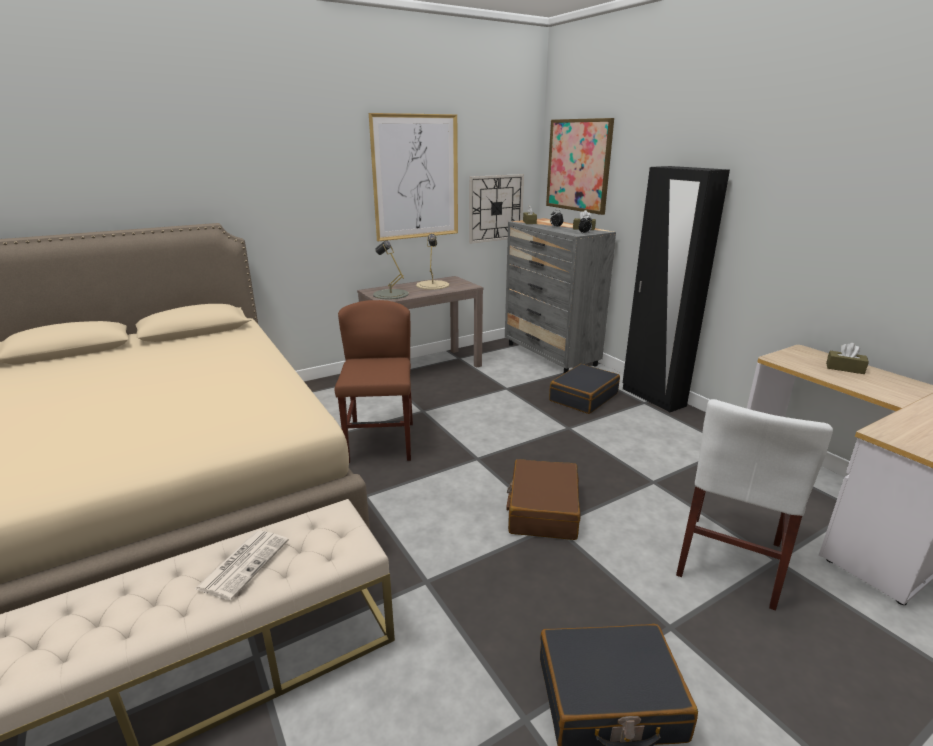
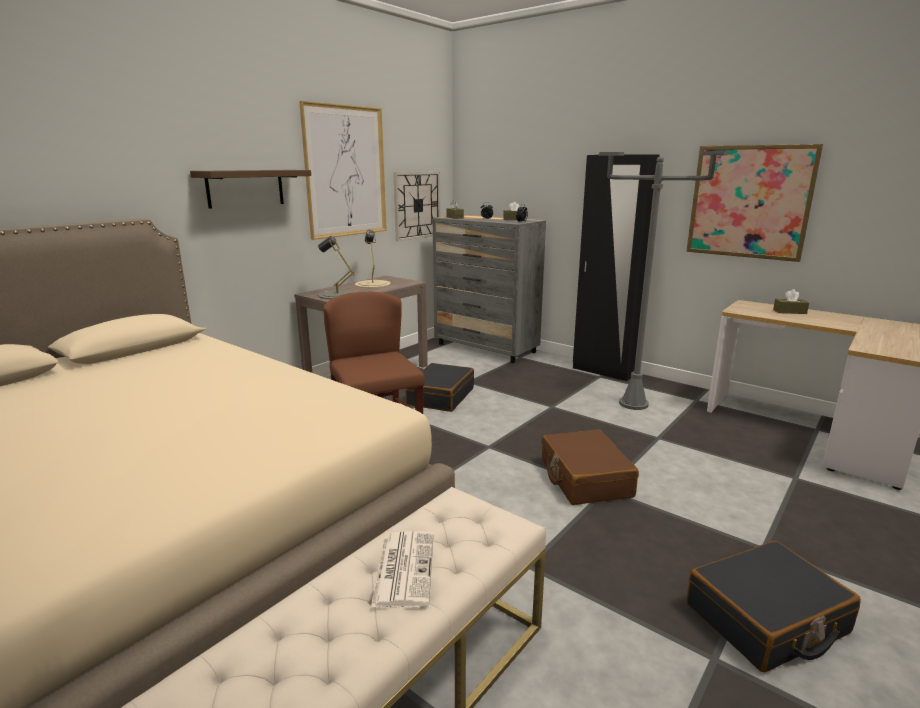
camera: 20 degrees left, 5 degrees down
(313, 195) = (245, 188): none -> shelf
(578, 165) = (497, 161): picture -> picture (749, 202)
(583, 397) = (544, 379): black suitcase -> black suitcase (440, 396)
(656, 439) = (633, 404): none -> grey floor lamp
(730, 559) = (763, 484): white chair -> none

